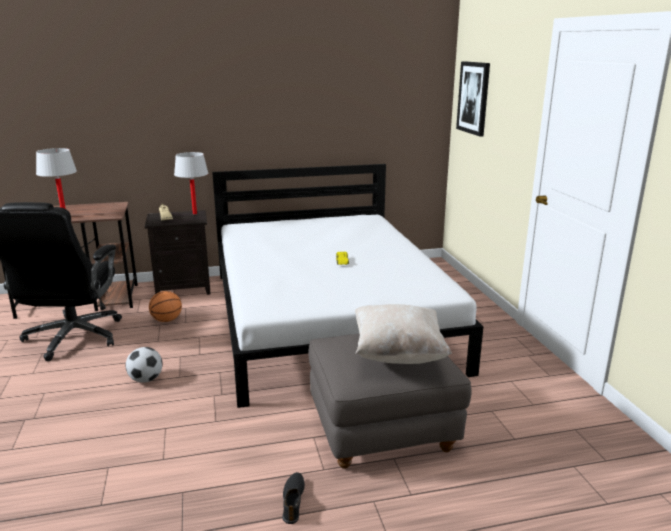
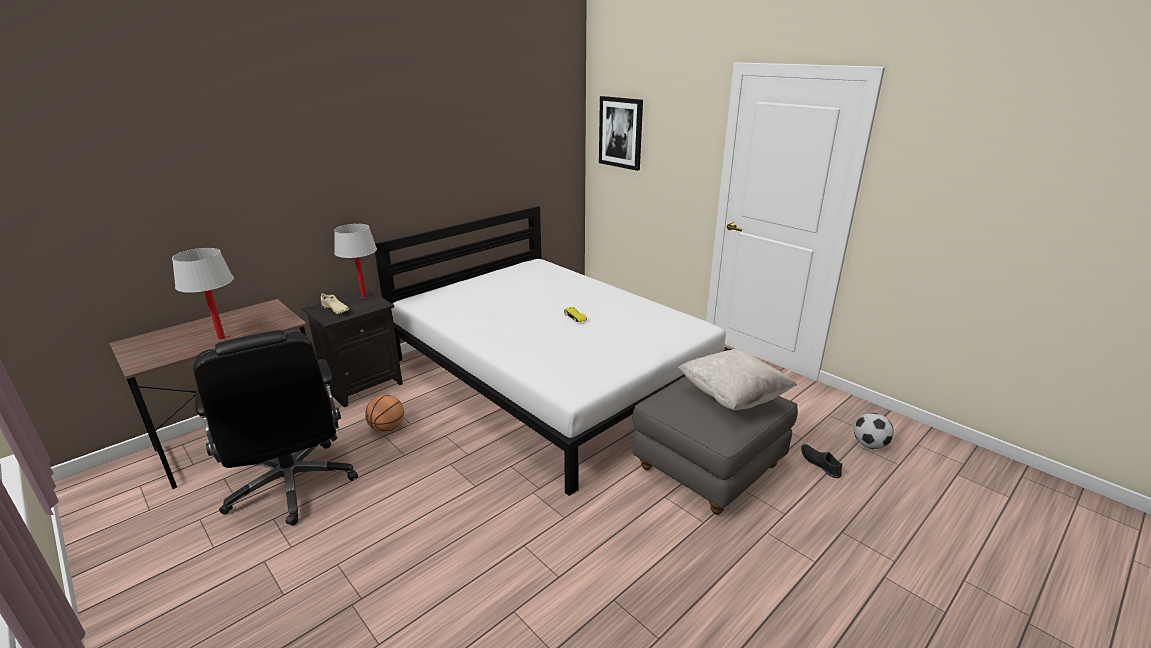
camera: 30 degrees left, 5 degrees up
(146, 379) = (442, 502): football -> football (869, 445)
(293, 500) = (711, 561): black shoe -> black shoe (820, 463)

